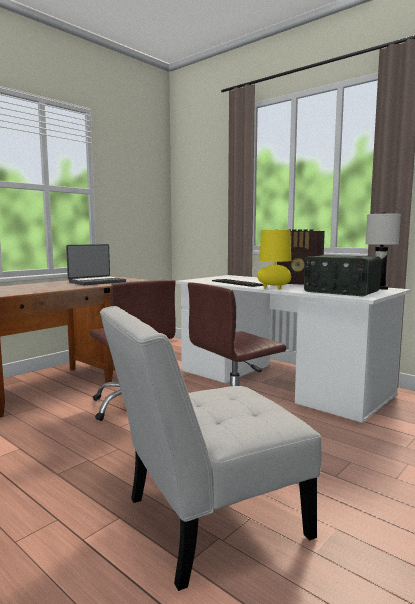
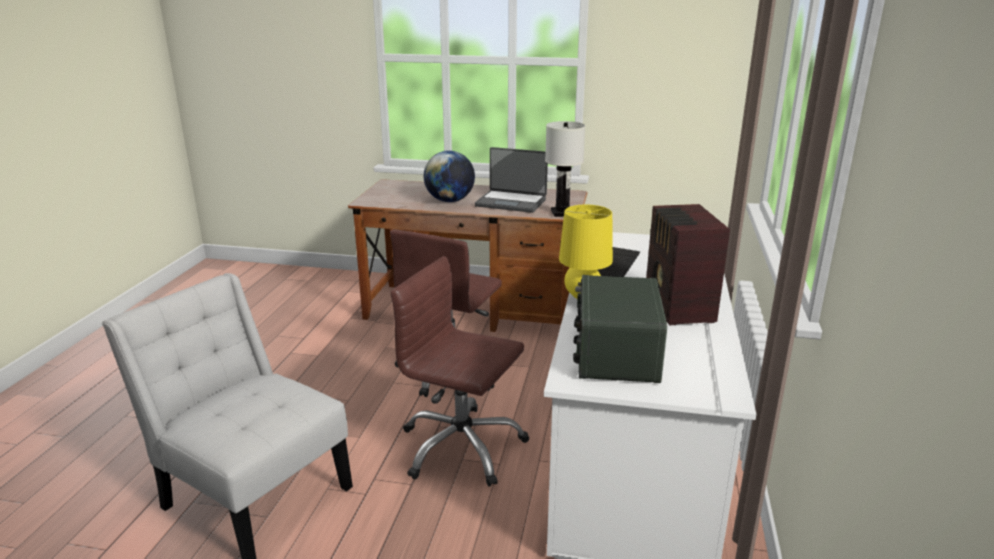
camera: 60 degrees right, 15 degrees up
(56, 286) = (449, 201): none -> globe
(379, 288) = (718, 381): white table lamp -> white table lamp (562, 213)

